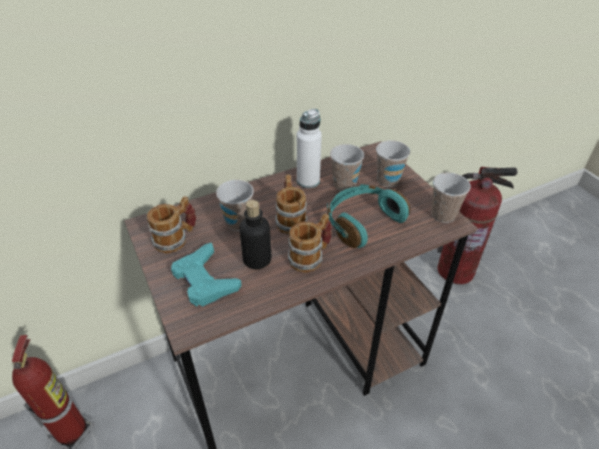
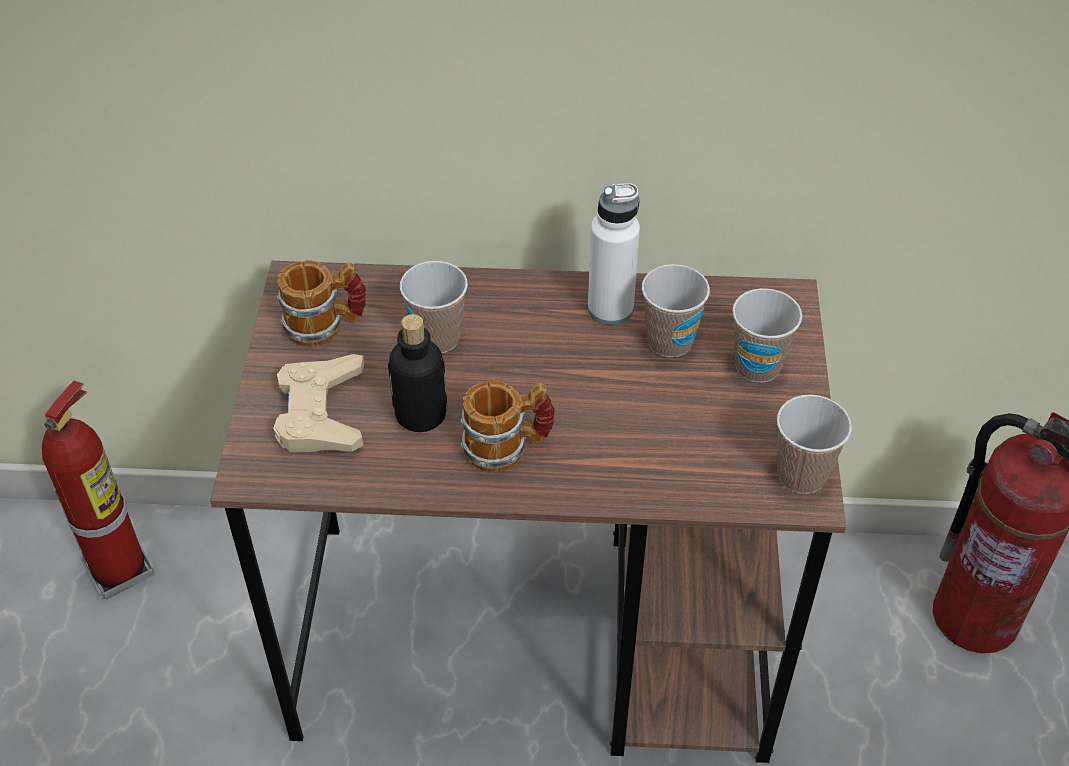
camera: 30 degrees right, 5 degrees up
(205, 280) = (321, 413): turquoise game controller -> beige game controller
(290, 219) = (525, 367): mug -> none
(362, 222) = (642, 424): turquoise headphones -> none

